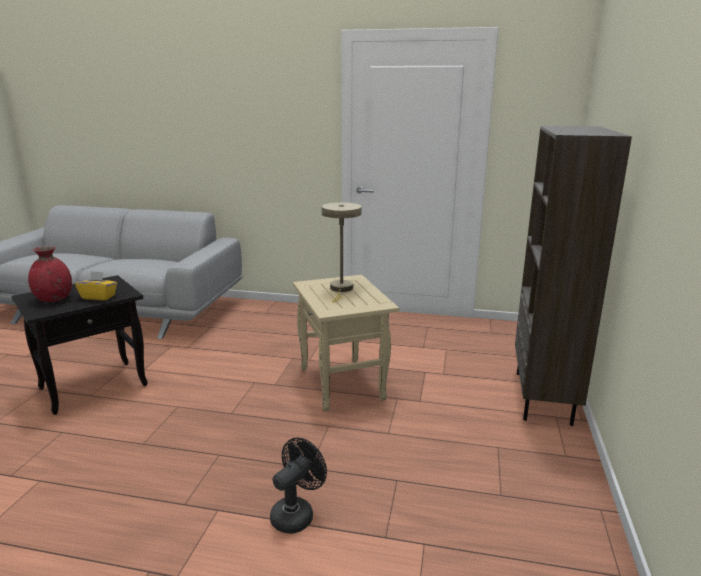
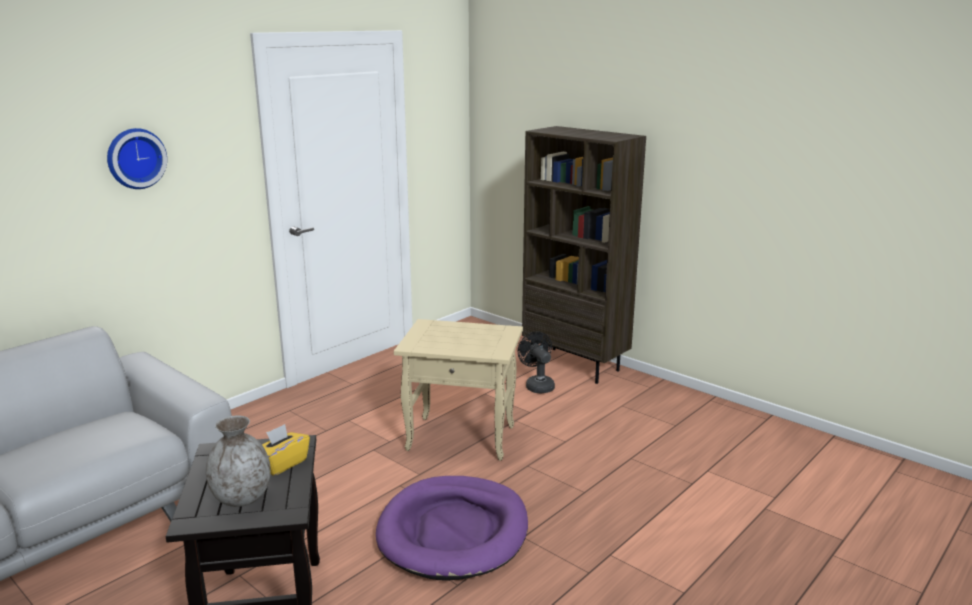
camera: 60 degrees left, 0 degrees up
(53, 299) = (242, 498): red vase -> grey vase
(208, 421) = (453, 532): none -> purple dog bed
(249, 114) = (135, 158): none -> wall clock
(296, 514) = (642, 514): black fan -> black fan (537, 385)
(341, 289) = (449, 335): beige table lamp -> none

